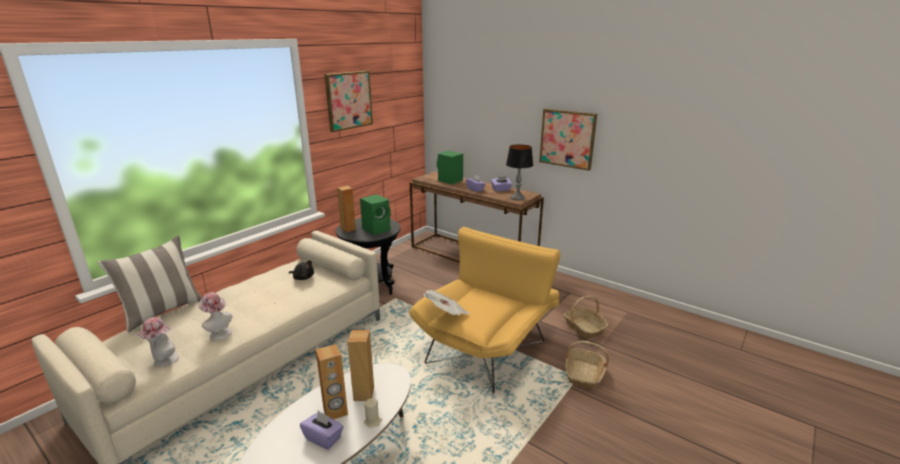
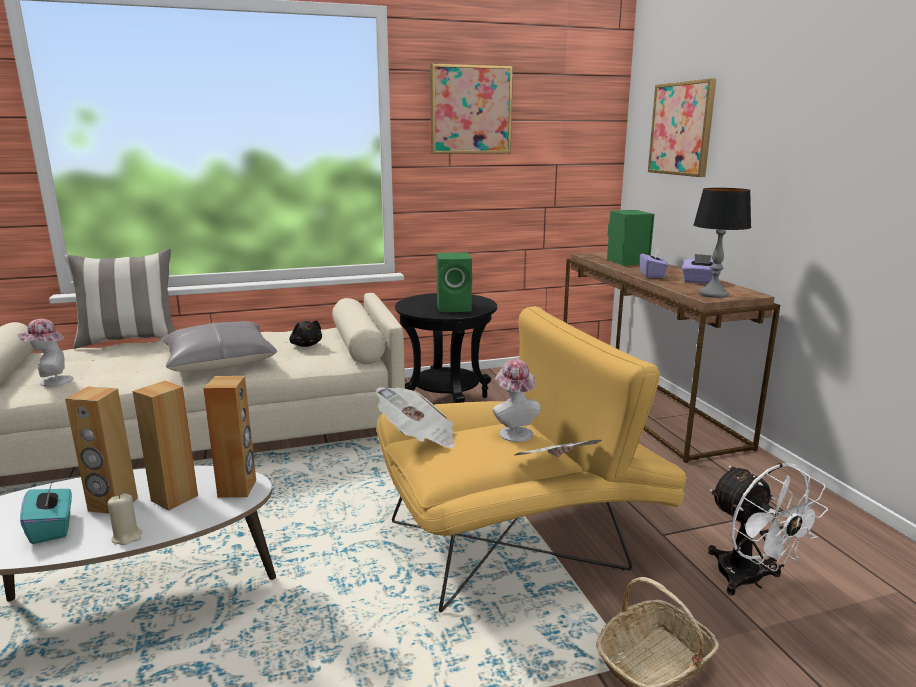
camera: 35 degrees right, 5 degrees down
(218, 333) = (134, 372): hat -> hat (513, 432)
(264, 306) = (219, 361): none -> grey pillow
(323, 438) = (52, 528): purple tissue box -> turquoise tissue box
(348, 229) = (419, 300): brown speaker -> brown speaker (238, 488)
(521, 308) = (554, 470): none -> newspaper
(567, 138) = (839, 178): picture -> picture (682, 129)
(584, 328) = (749, 580): basket -> white fan

